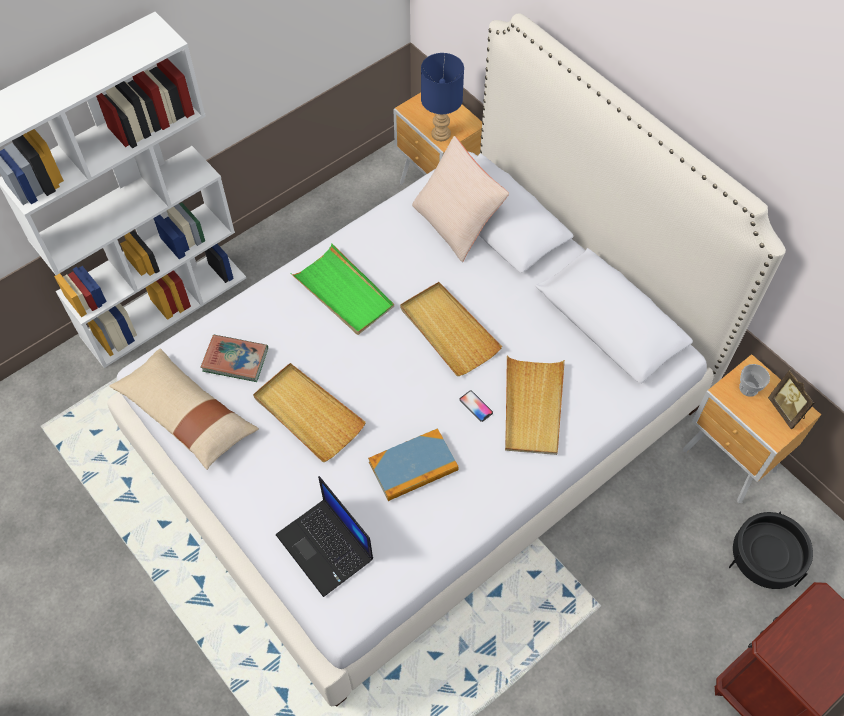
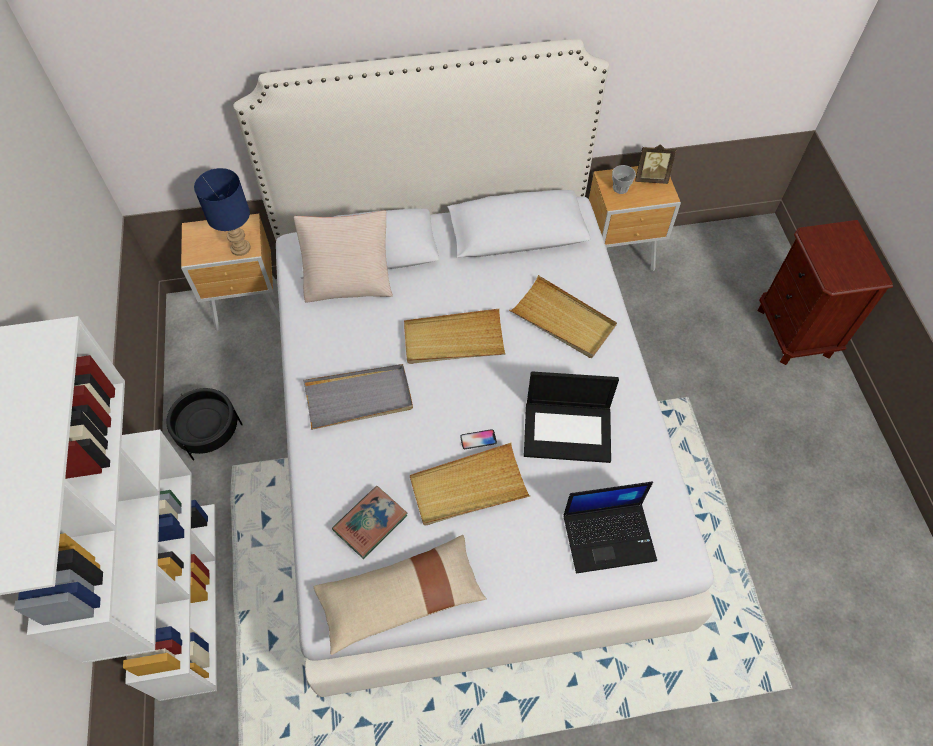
camera: 60 degrees left, 0 degrees up
(344, 292) = (359, 398): green tray -> grey tray
(413, 466) = (568, 431): book -> laptop
(476, 406) = (538, 357): phone -> phone (478, 439)
(764, 559) = (702, 281): black planter -> black planter (209, 431)

